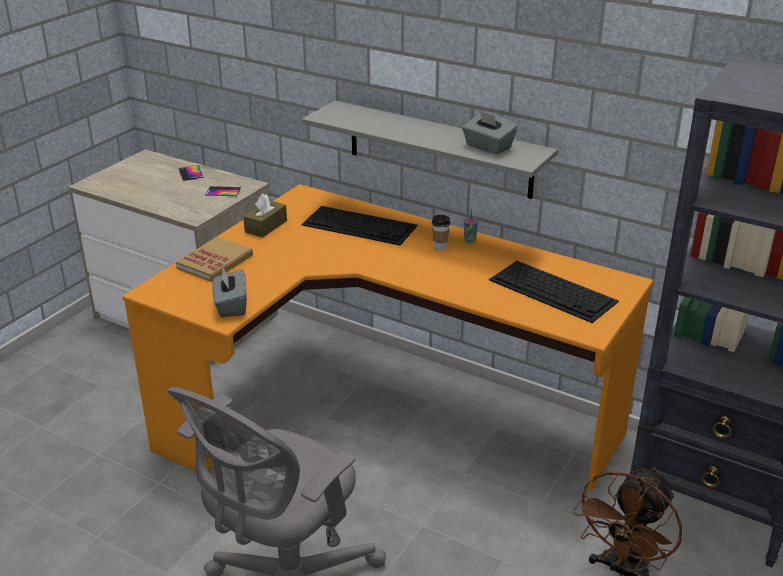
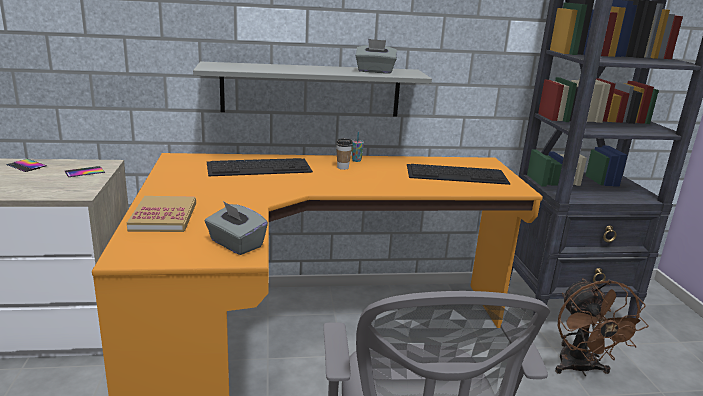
camera: 40 degrees left, 10 degrees down
(266, 226) = (176, 183): brown tissue box -> none

